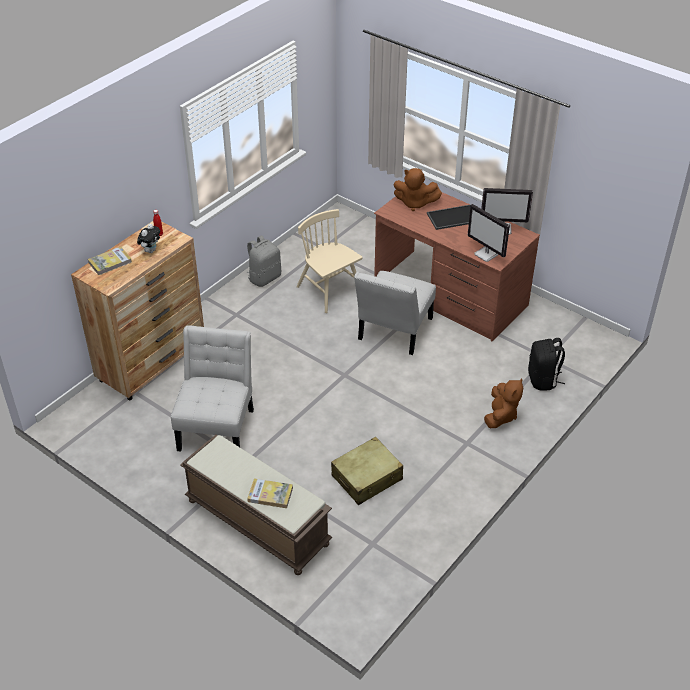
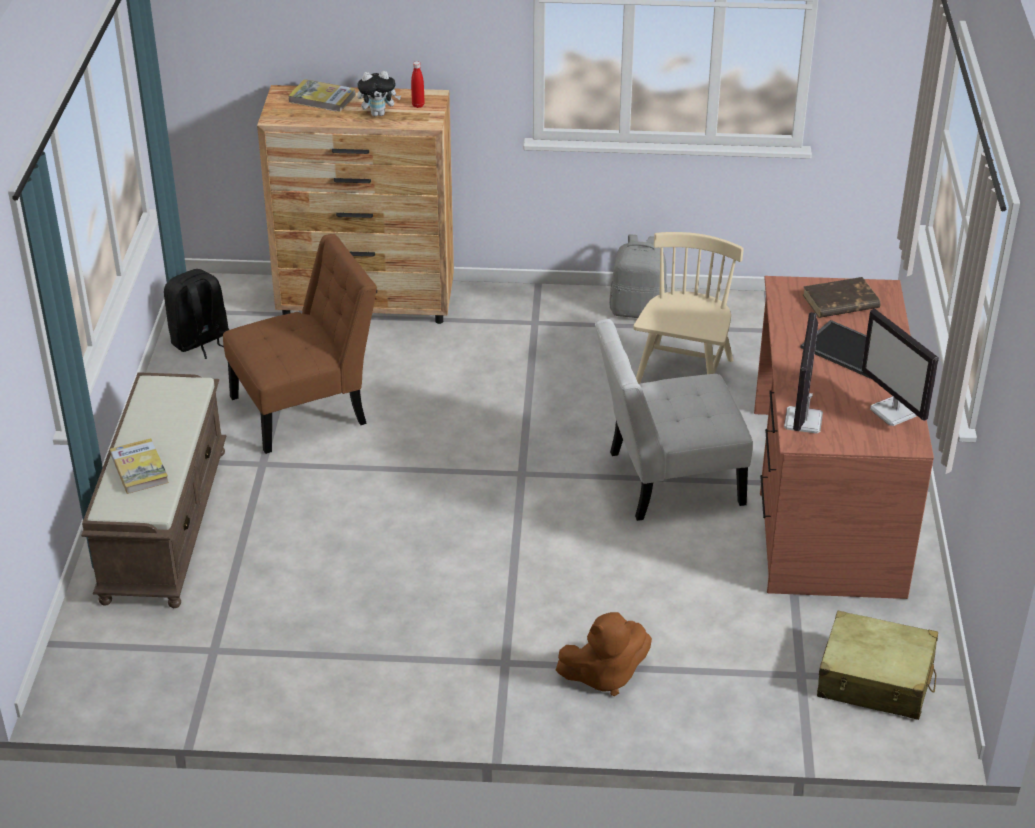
camera: 55 degrees right, 5 degrees down
(217, 426) = (306, 408): white chair -> brown chair
(367, 478) = (335, 589): beige suitcase -> beige suitcase (875, 680)
(415, 203) = (840, 302): brown plush toy -> brown book
(543, 380) = (741, 692): black backpack -> black backpack (200, 341)

